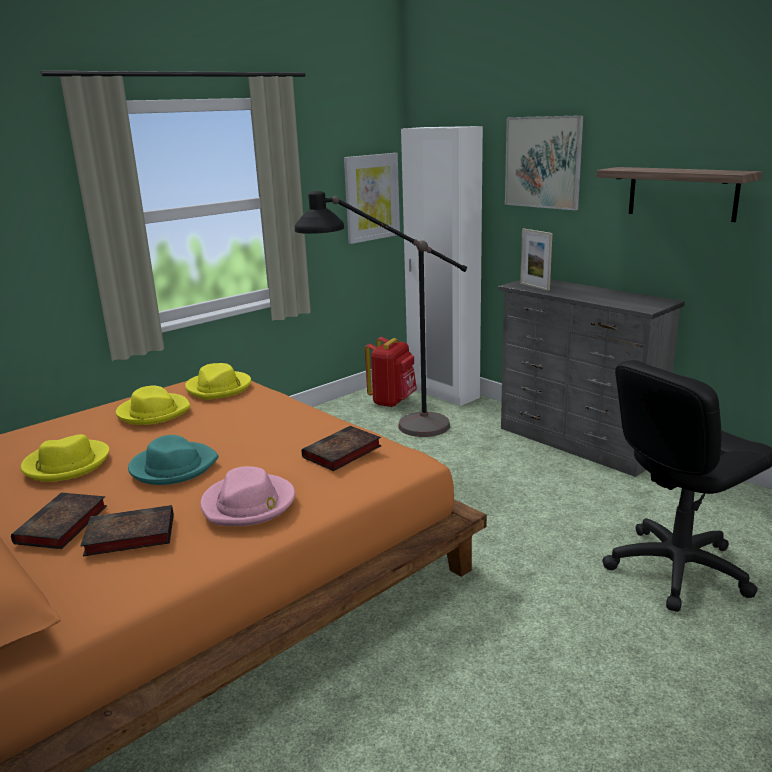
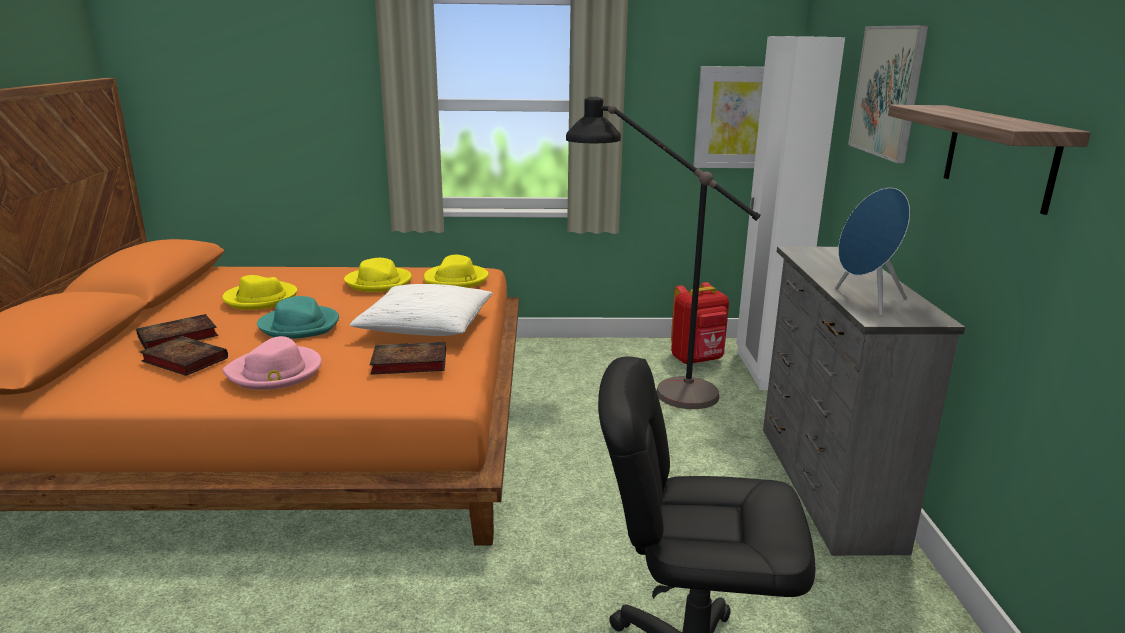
camera: 40 degrees right, 0 degrees up
(281, 427) = (426, 326): none -> white pillow
(534, 287) = (814, 257): picture frame -> none
(620, 302) = (865, 302): none -> blue speaker

